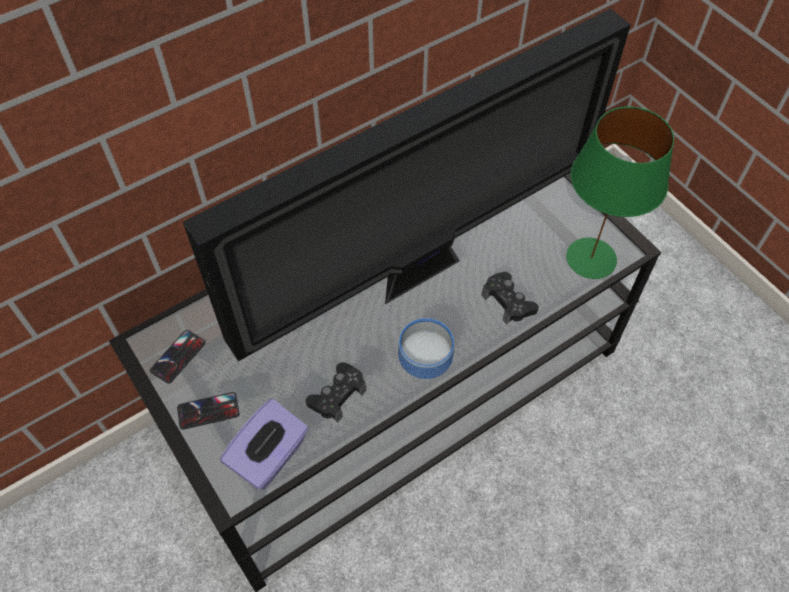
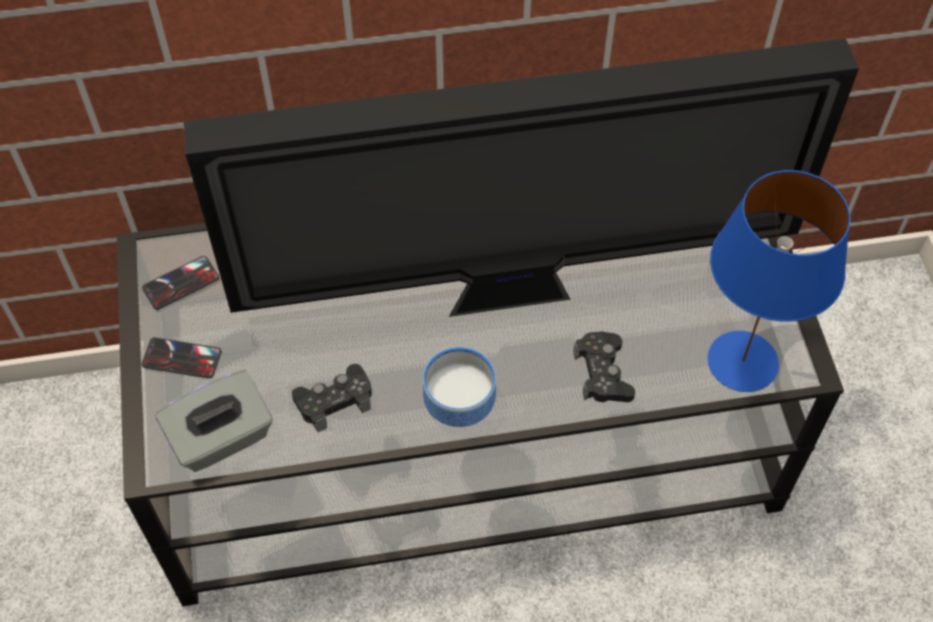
camera: 25 degrees right, 0 degrees up
(270, 456) = (221, 438): purple tissue box -> grey tissue box
(590, 258) = (741, 361): green table lamp -> blue table lamp

